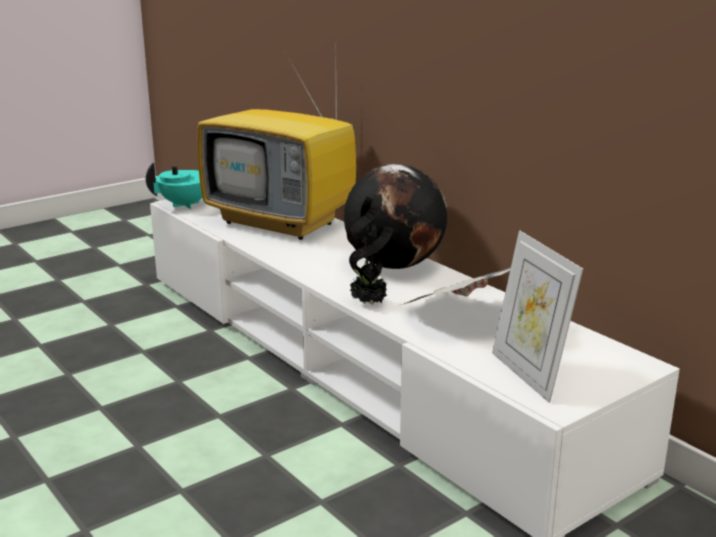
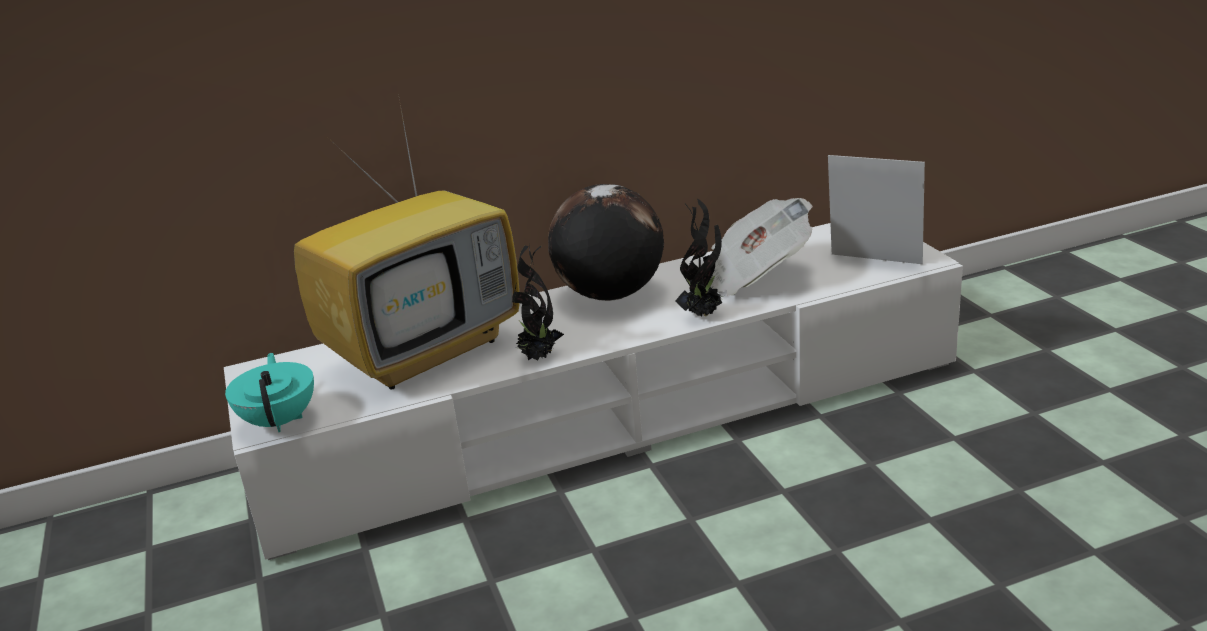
camera: 70 degrees left, 5 degrees up
(278, 256) = (539, 357): none -> potted plant
(529, 374) = (874, 262): picture frame -> picture frame turned 150 degrees counterclockwise

